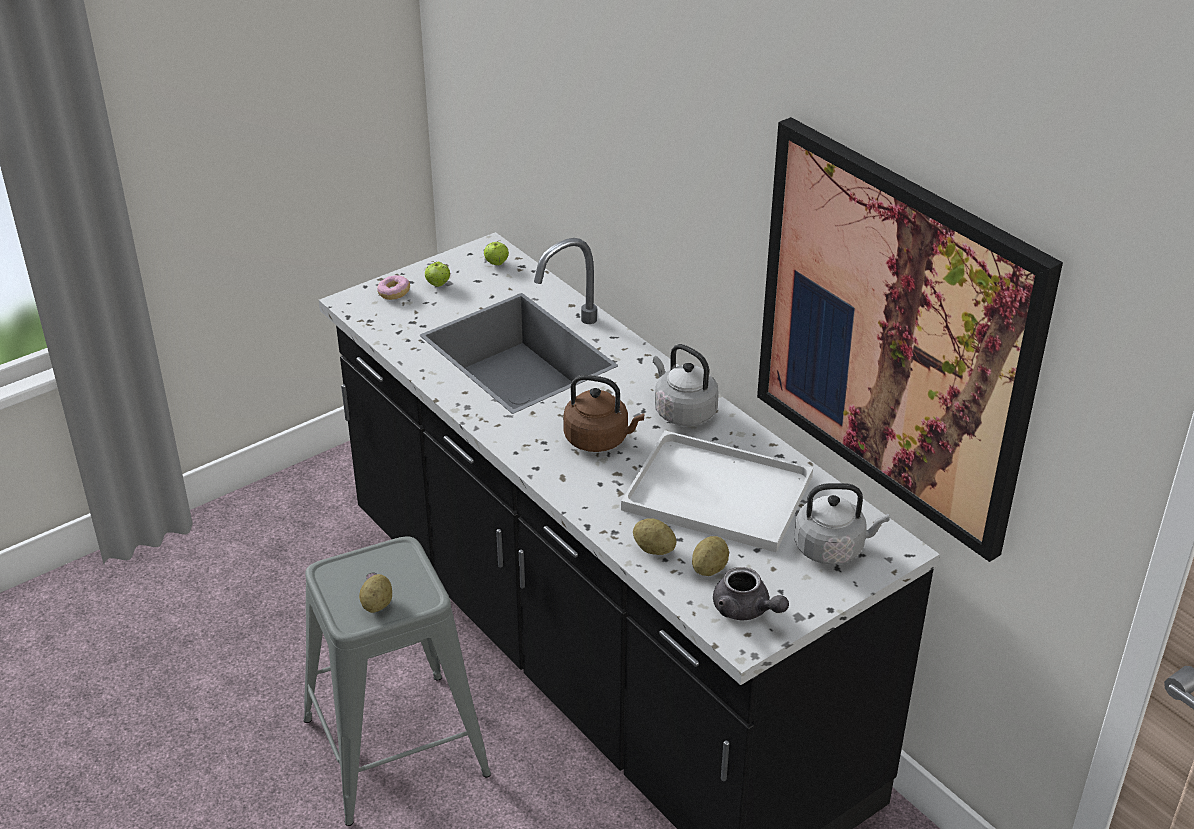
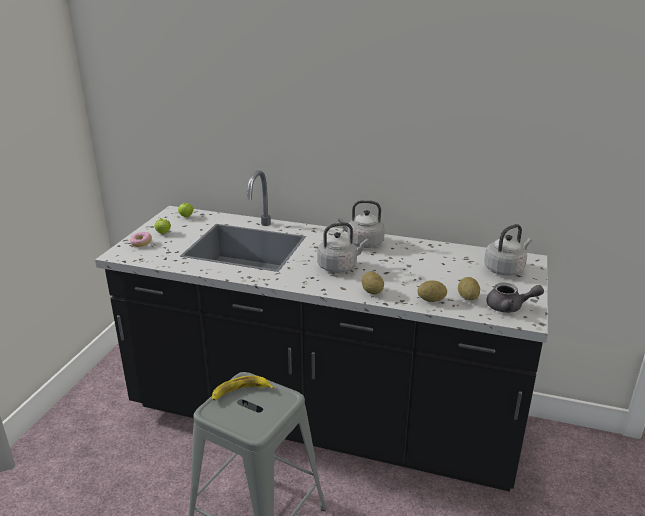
camera: 35 degrees left, 10 degrees down
(377, 604) = (262, 414): potato -> potato (372, 292)
(382, 563) = (240, 392): none -> banana
(599, 440) = (339, 266): brown kettle -> grey kettle
(713, 493) = (424, 268): white tray -> none
(895, 335) = (502, 141): picture -> none

